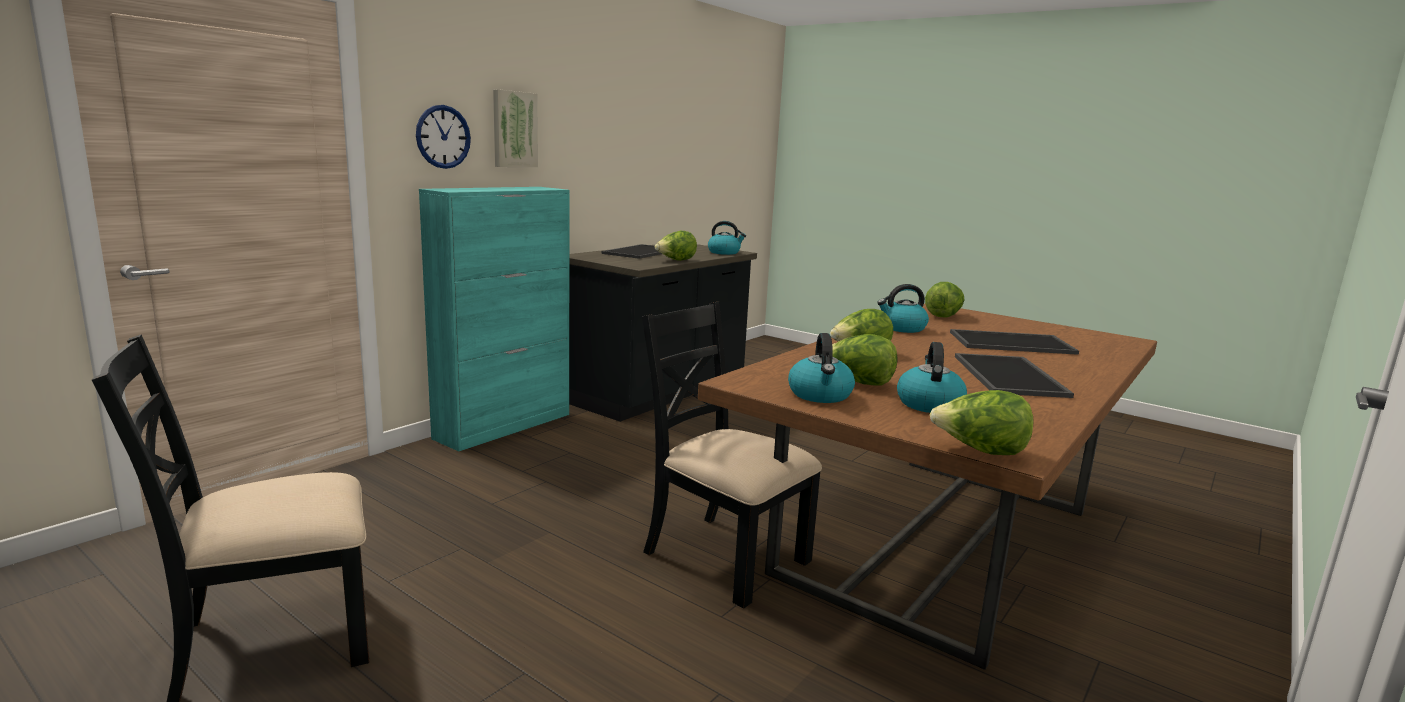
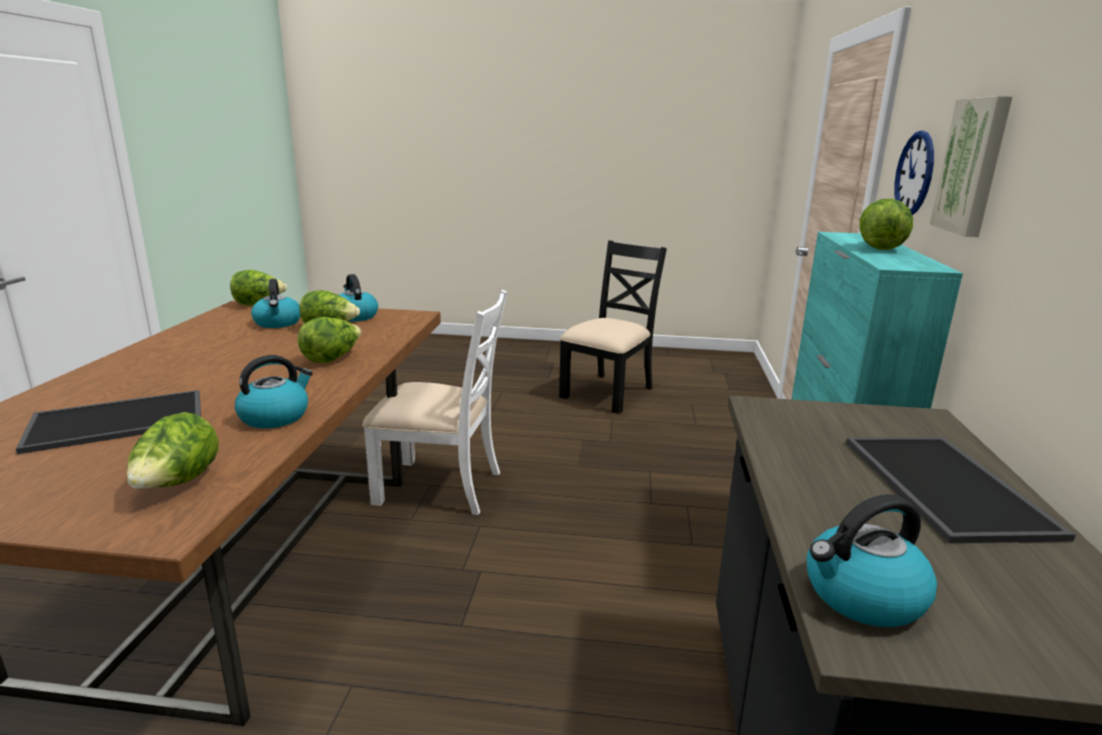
camera: 150 degrees right, 5 degrees up
(676, 260) = (785, 458): lettuce -> lettuce (880, 248)
(724, 556) = (440, 487): black chair -> white chair
(1011, 376) = (182, 360): tray -> none

